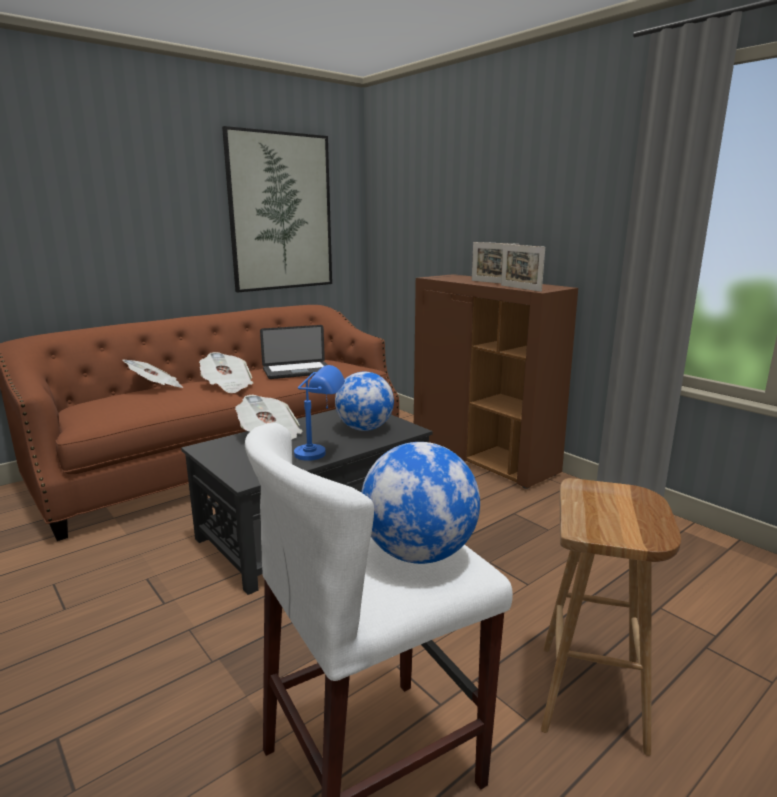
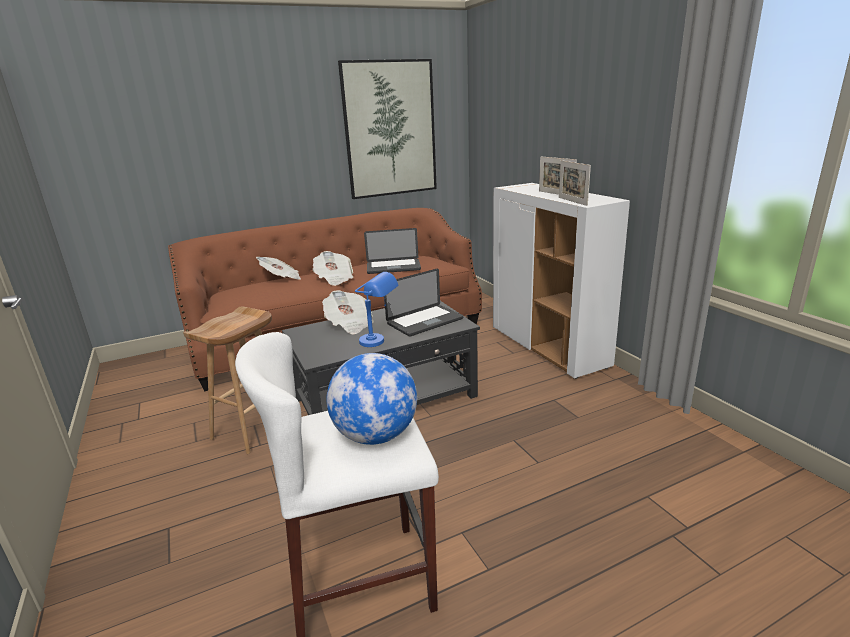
camera: 15 degrees right, 5 degrees up
(364, 429) = (425, 321): globe -> laptop
(483, 458) = (548, 347): brown cabinet -> white cabinet
(593, 697) = (550, 561): brown stool -> brown stool (253, 429)

